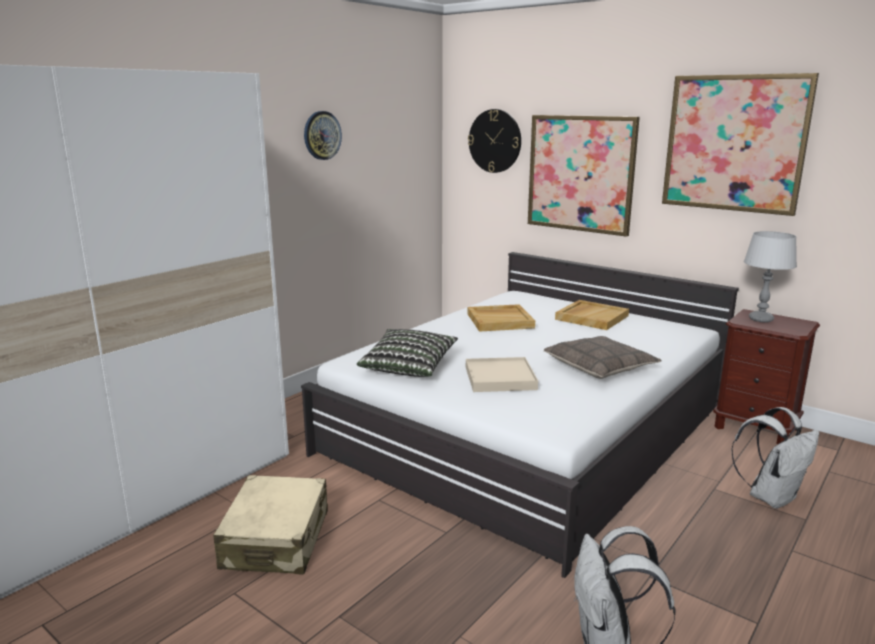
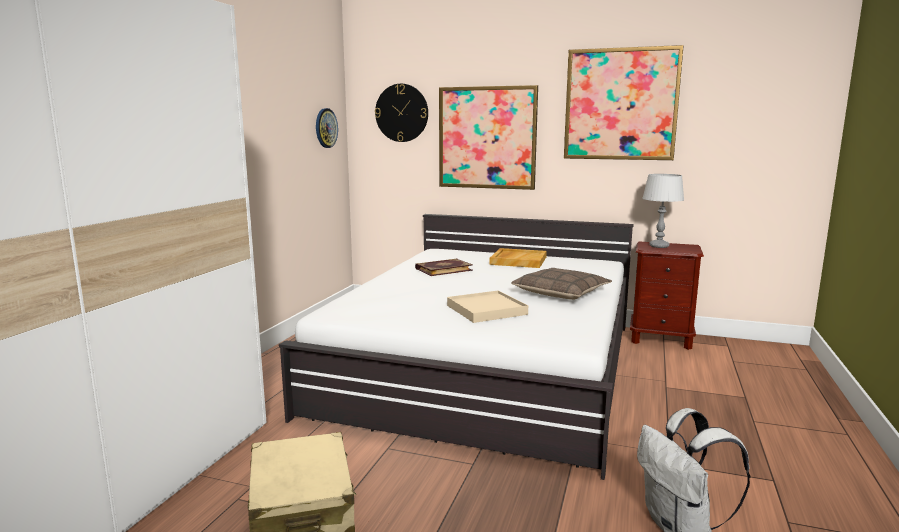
camera: 20 degrees left, 5 degrees down
(322, 135) = (251, 97): wall clock -> wall clock (326, 128)
(408, 367) = (393, 311): pillow -> none
(500, 320) = (443, 269): beige tray -> book
(771, 496) = (709, 385): white backpack -> none

